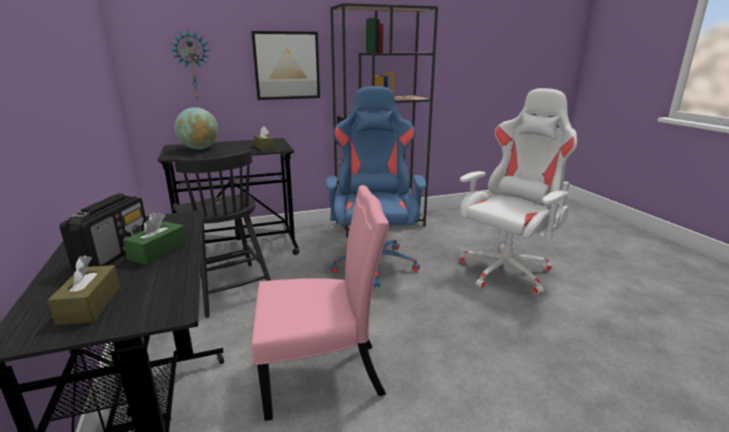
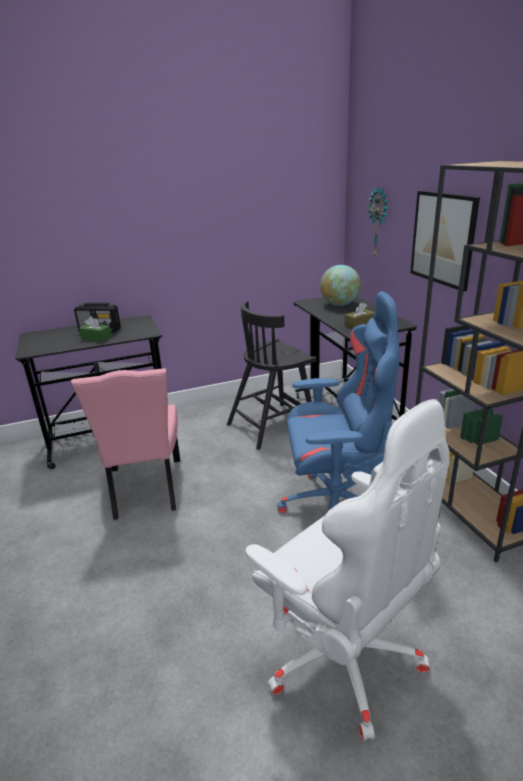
camera: 90 degrees right, 5 degrees up
(90, 305) = (47, 338): brown tissue box -> none

